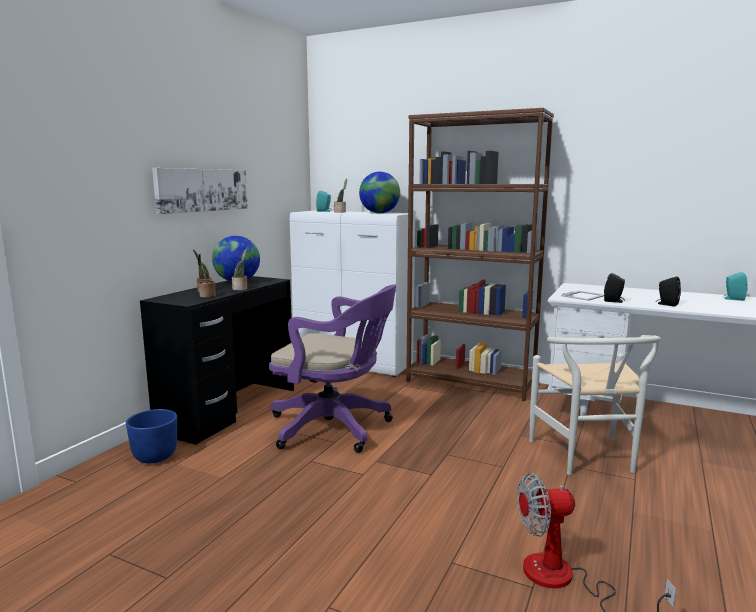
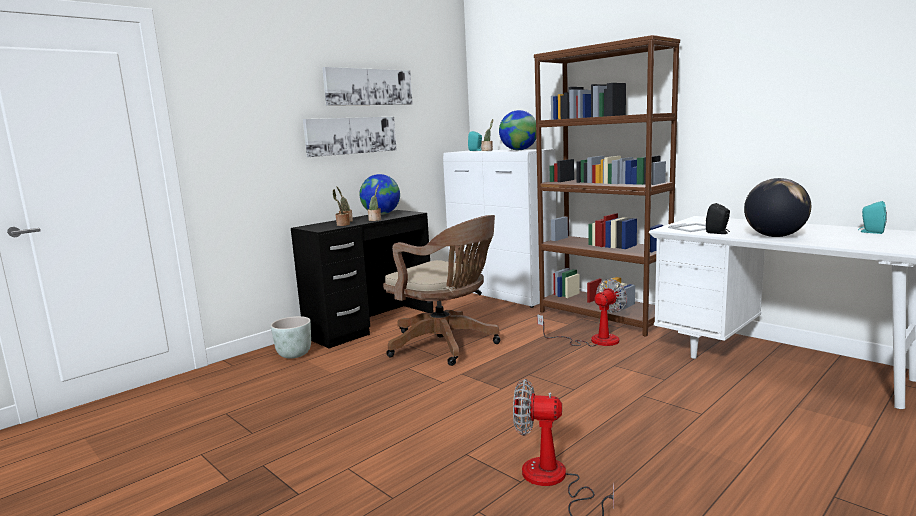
camera: 20 degrees right, 0 degrees up
(155, 457) = (294, 354): blue planter -> grey planter
(220, 135) = (368, 87): none -> picture
(335, 428) = (446, 345): purple office chair -> brown office chair
(481, 409) = (594, 340): none -> fan
(588, 459) = (667, 391): white chair -> none
(666, 304) = (774, 236): black speaker -> globe

